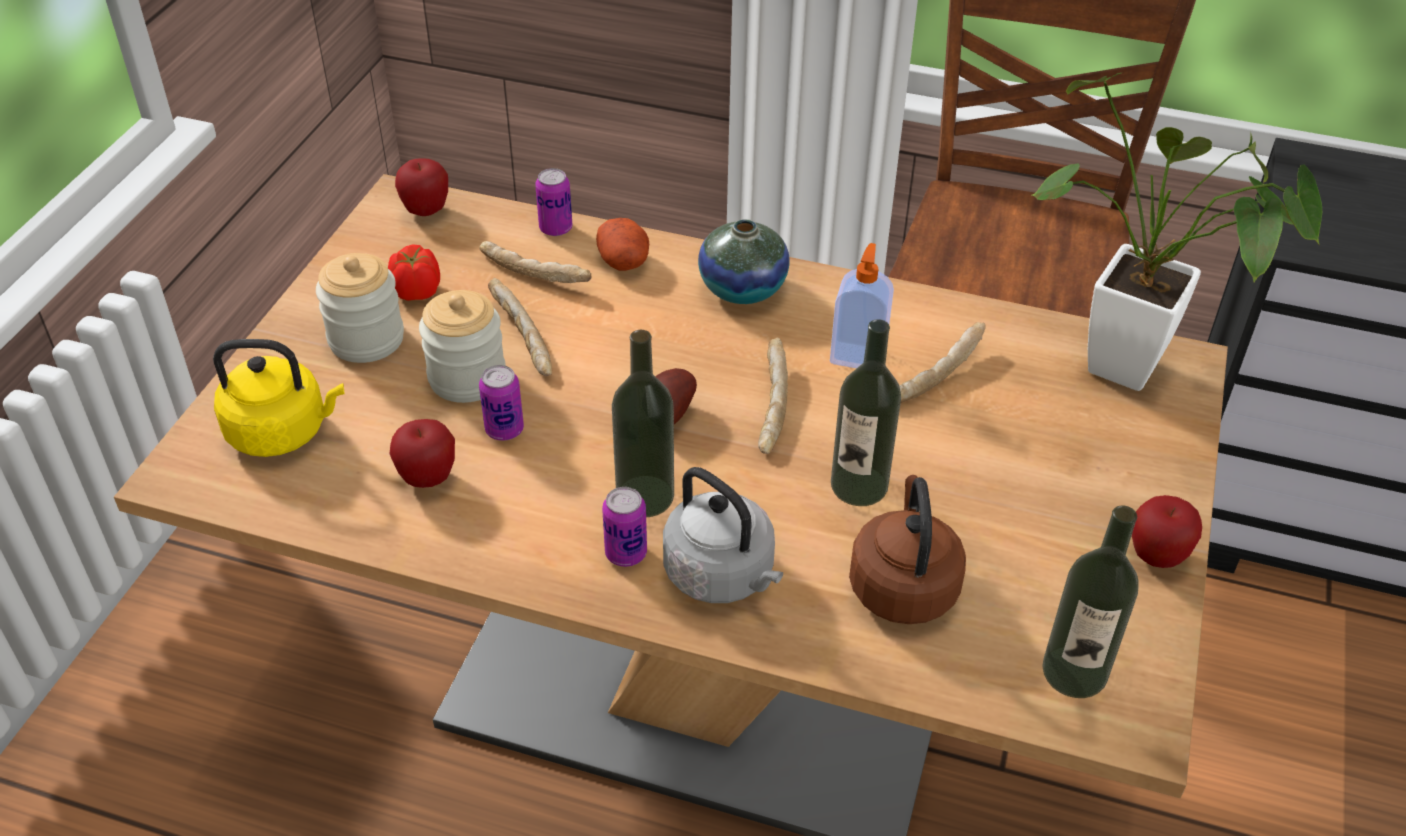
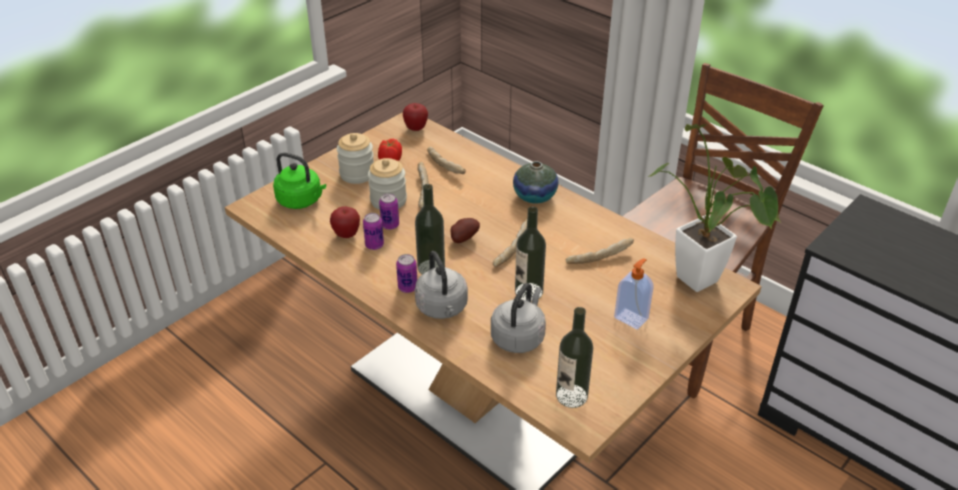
camera: 25 degrees right, 5 degrees down
(283, 431) = (301, 201): yellow kettle -> green kettle
(556, 228) = (467, 149): can -> can (374, 245)
(624, 261) = (488, 171): potato -> none
(858, 355) = (568, 239): soap dispenser -> soap dispenser (631, 318)
(902, 585) = (519, 337): brown kettle -> grey kettle
(1156, 557) = (648, 363): apple -> none

